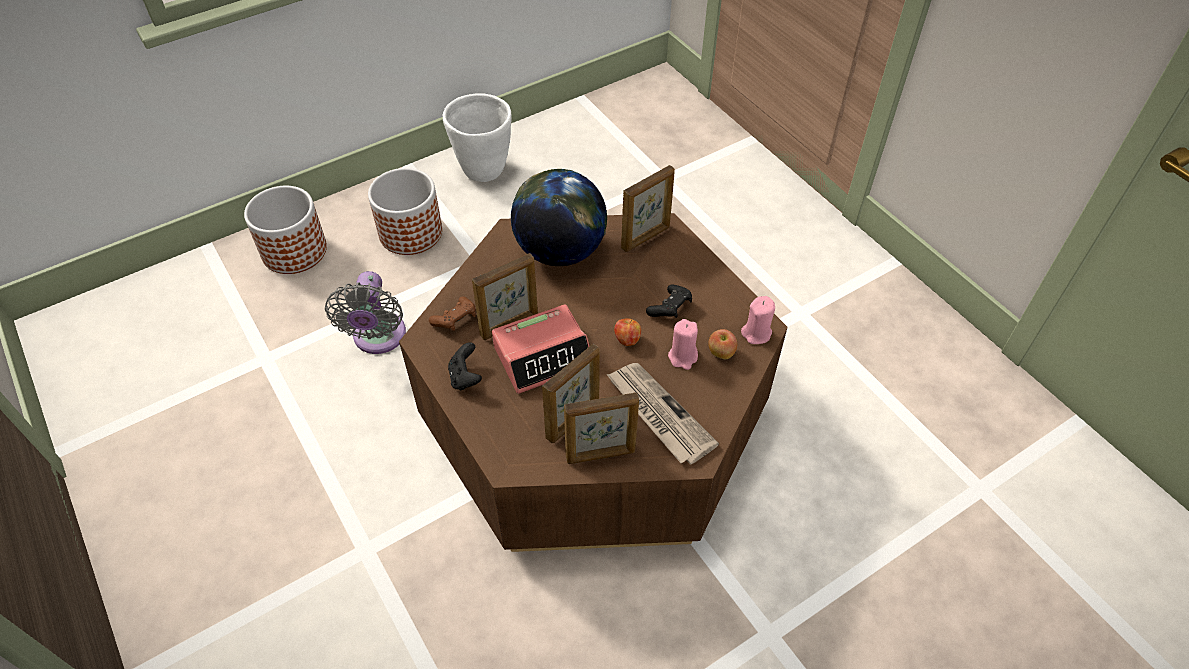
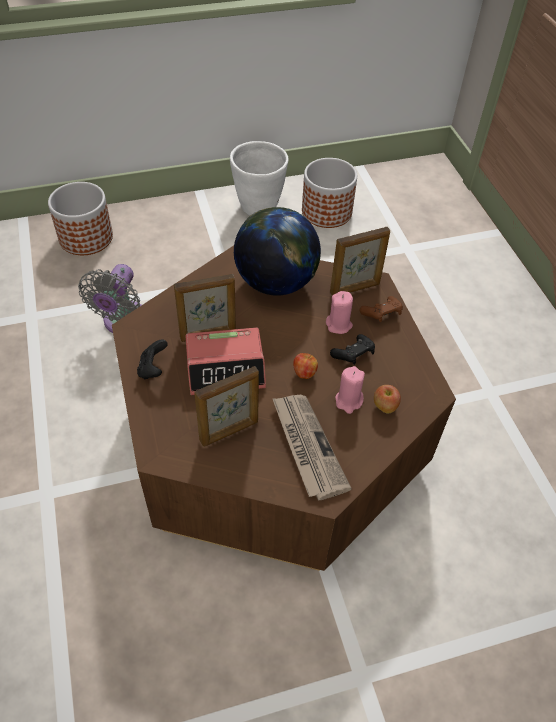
camera: 15 degrees right, 0 degrees up
(410, 233) = (181, 245): planter -> planter (326, 212)
(455, 320) = (165, 319): brown game controller -> brown game controller (381, 314)
(601, 455) = (241, 469): picture frame -> none
(756, 333) = (424, 397): pink candle -> pink candle (339, 325)

